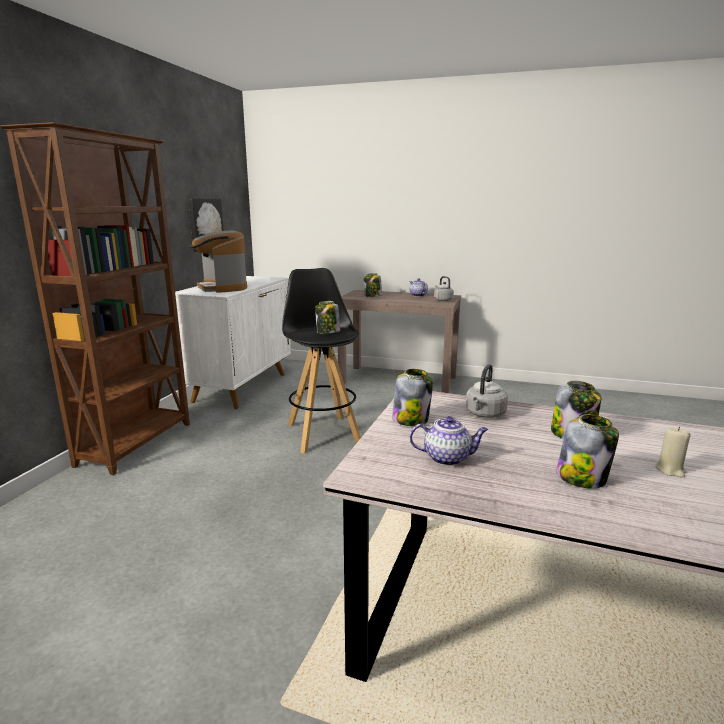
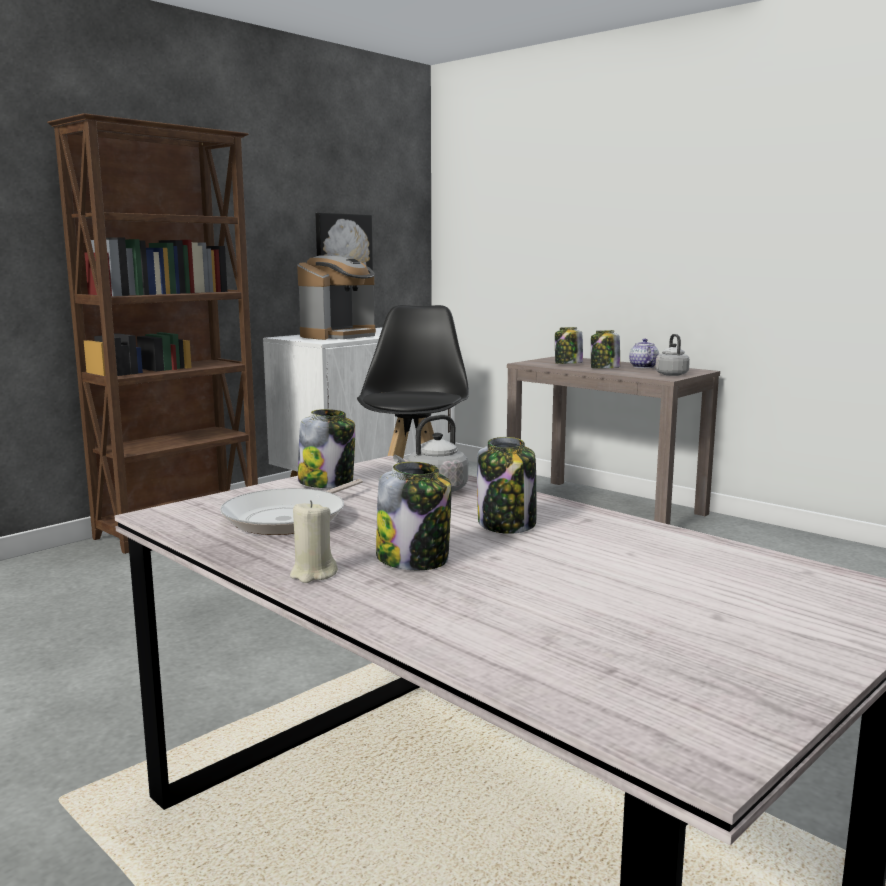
camera: 25 degrees right, 5 degrees down
(222, 288) = (339, 336): coffee machine -> coffee machine turned 135 degrees counterclockwise
(327, 332) = (416, 395): jar -> jar (604, 368)
(448, 458) = (290, 518): teapot -> frying pan
(670, 470) = (561, 574): beige candle -> beige candle (313, 574)

